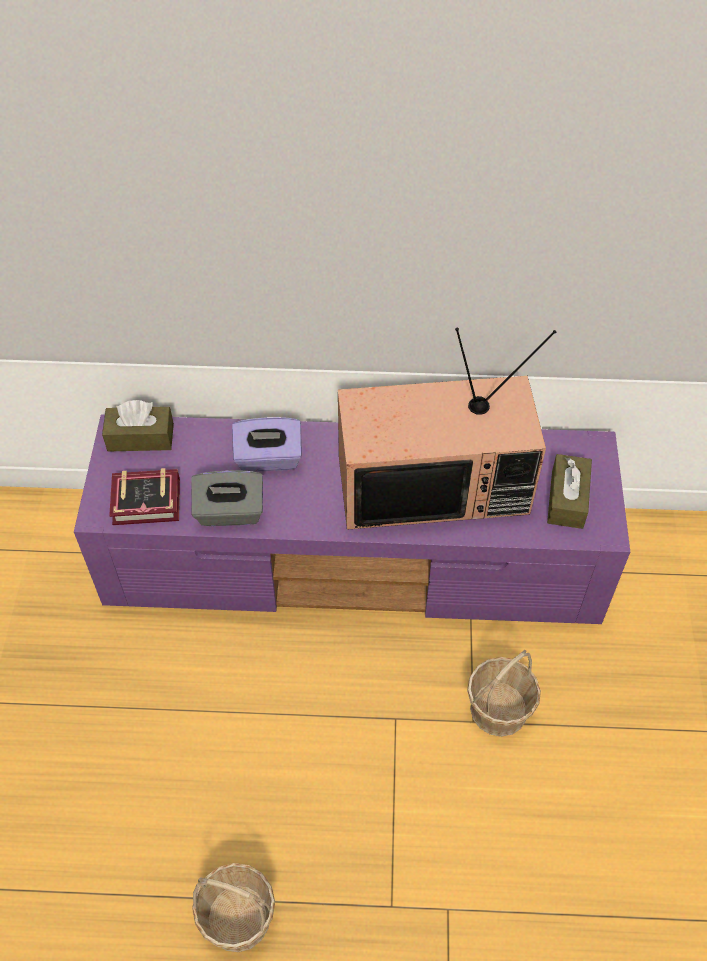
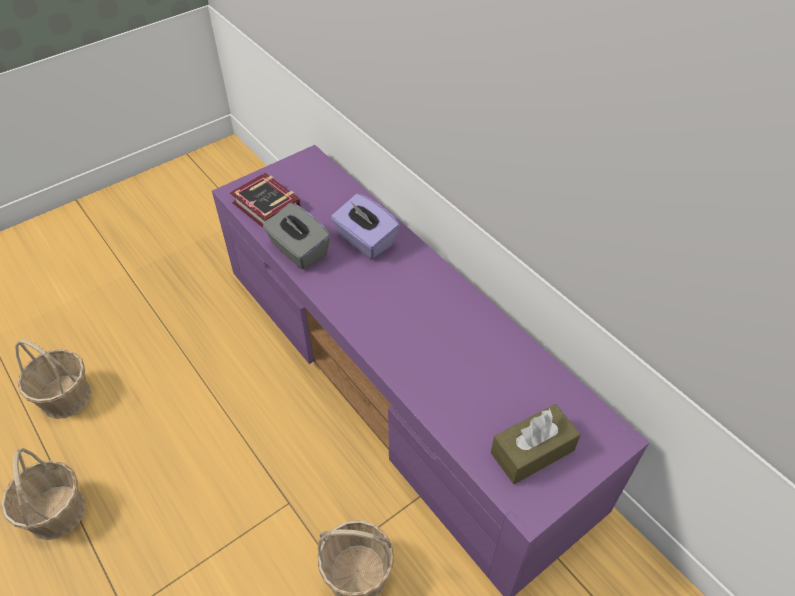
camera: 50 degrees right, 5 degrees down
(103, 845) = (65, 396): none -> basket
(140, 437) = (315, 171): brown tissue box -> none
(434, 482) = (448, 347): television -> none

